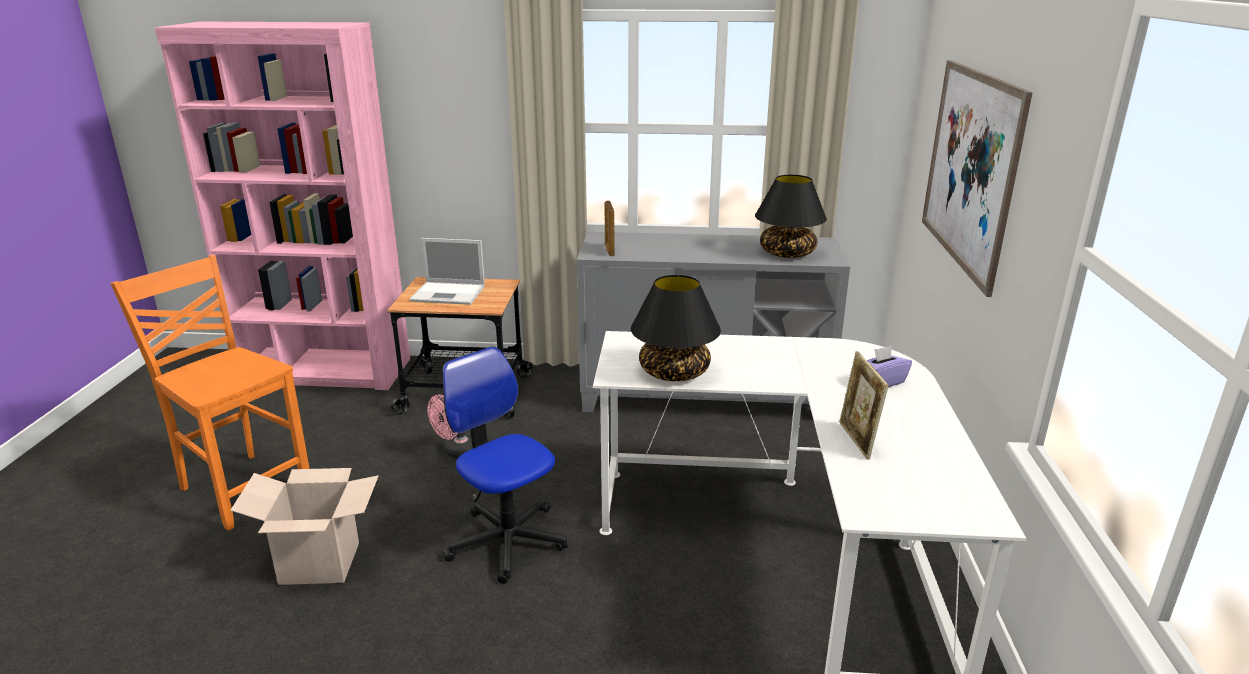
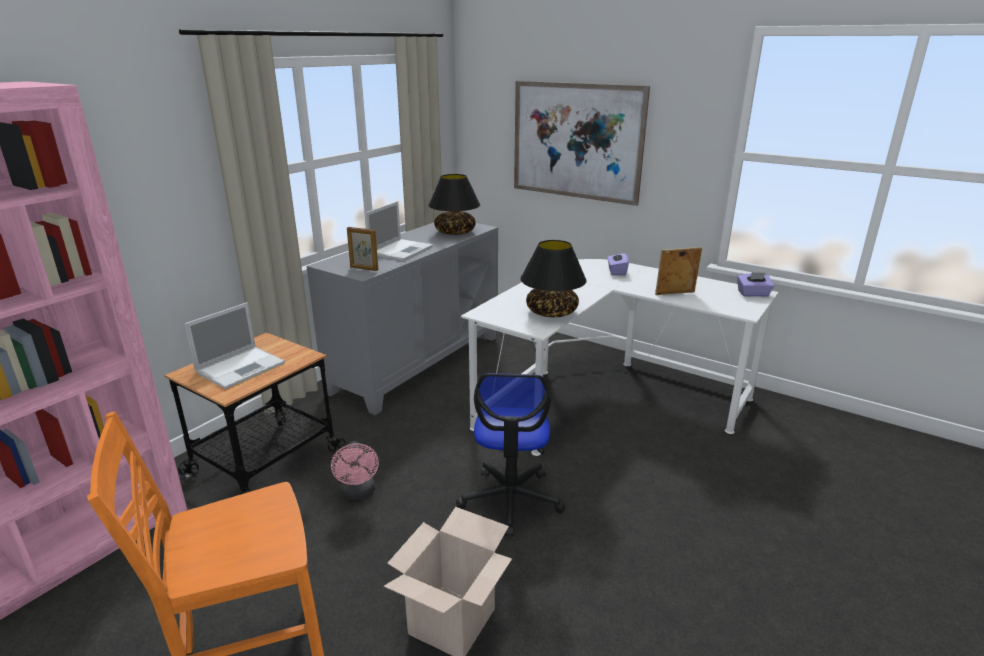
camera: 60 degrees left, 0 degrees up
(507, 541) = (511, 500): office chair -> office chair turned 75 degrees counterclockwise
(686, 249) = (401, 250): none -> laptop
(857, 441) = (675, 294): picture frame -> picture frame turned 150 degrees clockwise
(968, 511) = (753, 294): none -> purple tissue box

